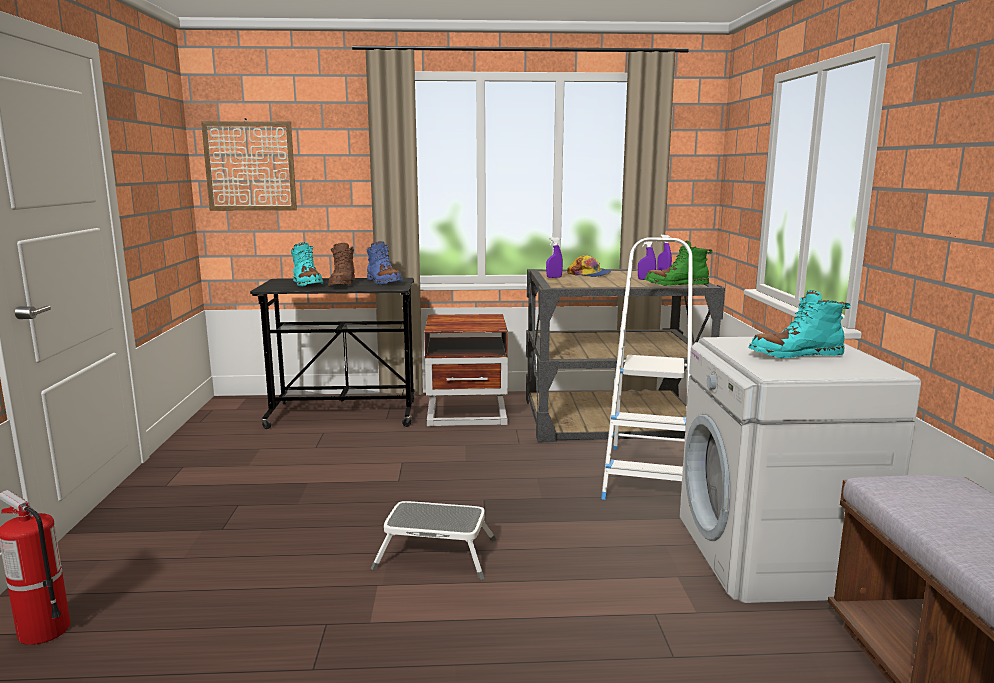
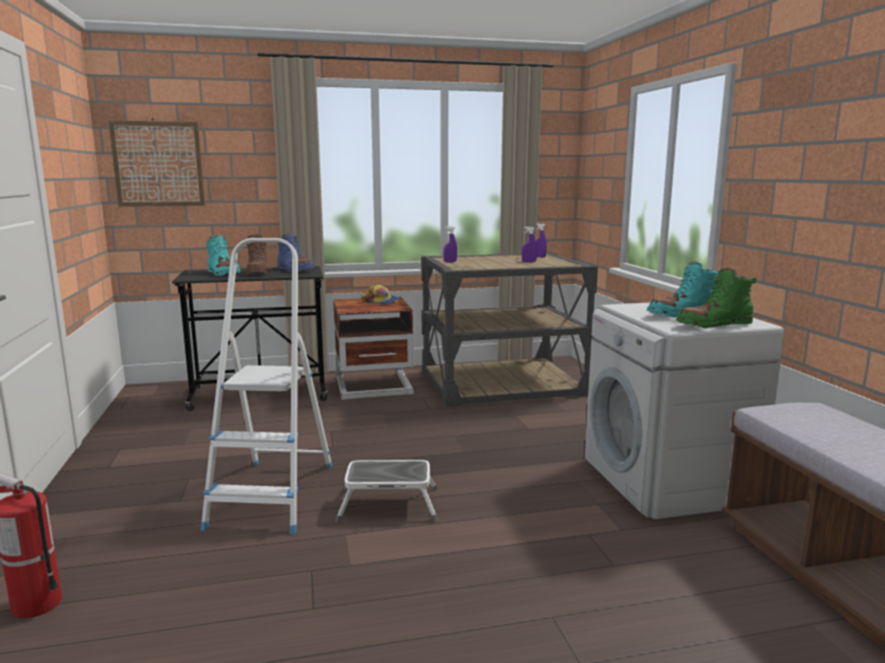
camera: 10 degrees left, 0 degrees up
(589, 274) = (478, 259): cap -> cap (381, 301)
(648, 475) = (547, 427): white step ladder -> white step ladder (272, 495)
(676, 285) = (557, 265): green boot -> green boot (713, 325)

